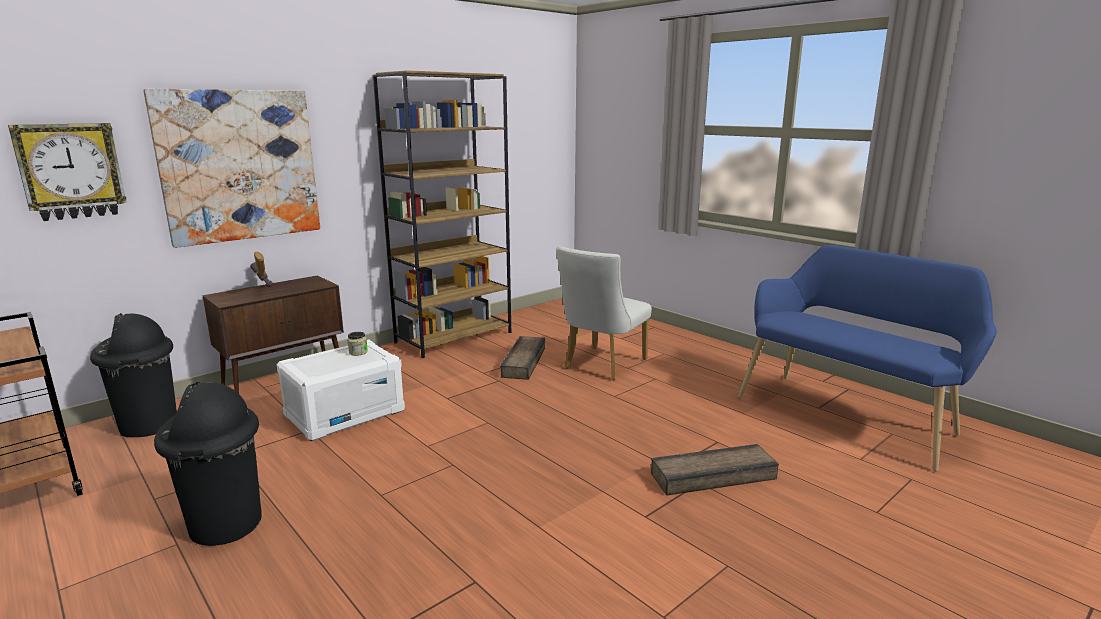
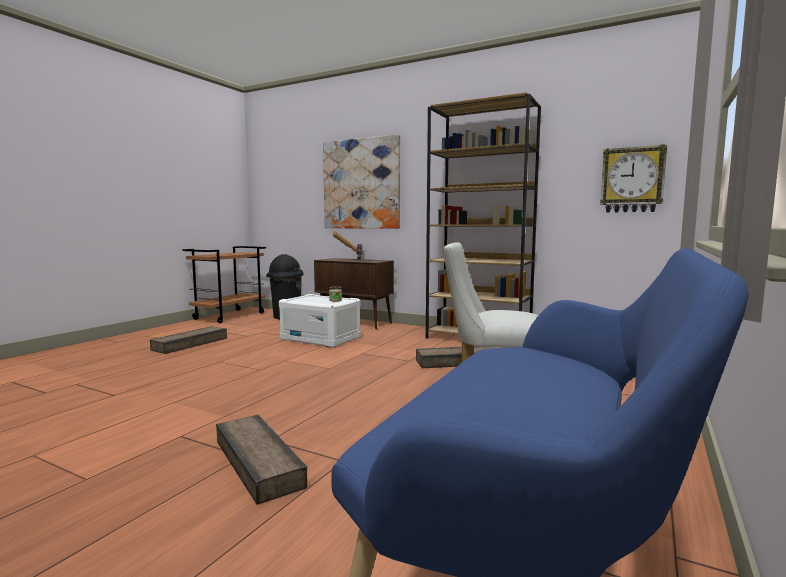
camera: 70 degrees right, 10 degrees down
(71, 171) = (296, 185): wall clock -> wall clock (632, 180)
(225, 526) = (189, 344): black trash can -> crate

